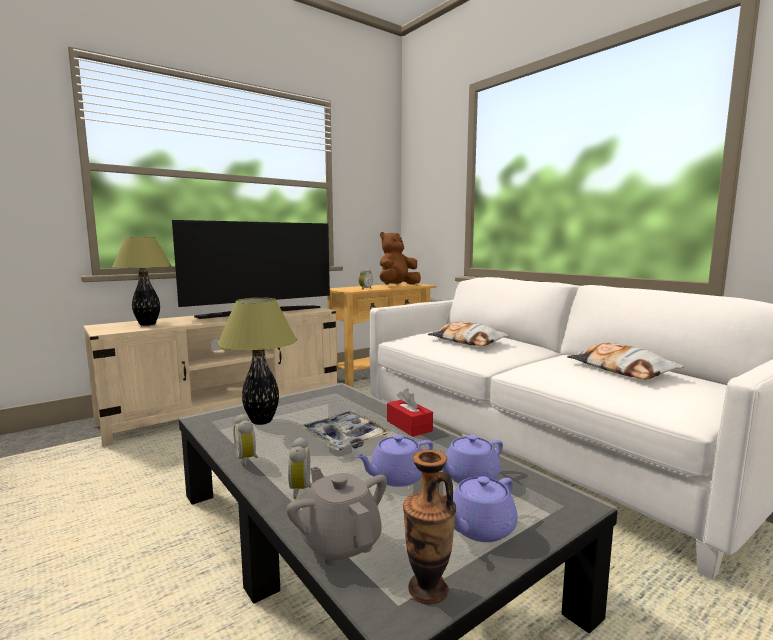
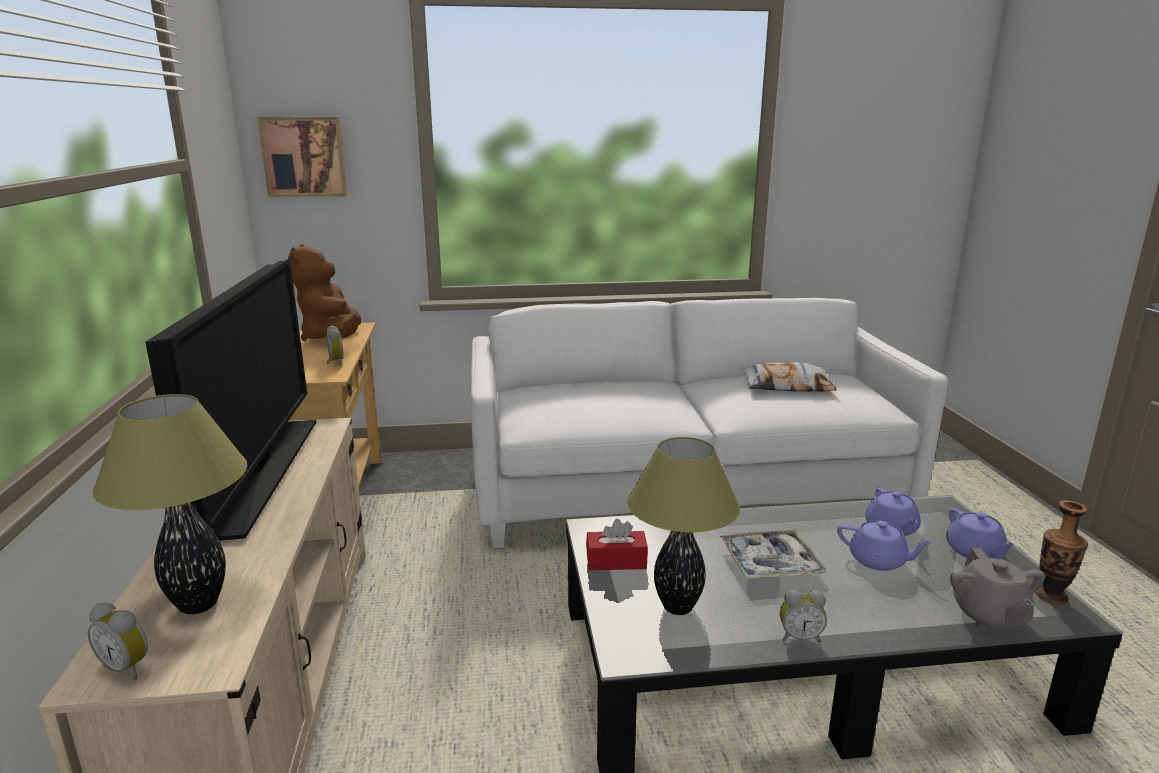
camera: 60 degrees left, 10 degrees up
(303, 490) = (889, 615): alarm clock -> alarm clock (128, 667)
(340, 543) = (989, 617): grey teapot -> grey teapot turned 90 degrees counterclockwise
(396, 477) = (879, 561): purple teapot -> purple teapot turned 60 degrees counterclockwise
(409, 426) = (758, 520): red tissue box -> red tissue box (616, 561)
(421, 190) = (304, 157): none -> picture
(467, 341) = (611, 402): pillow -> none

